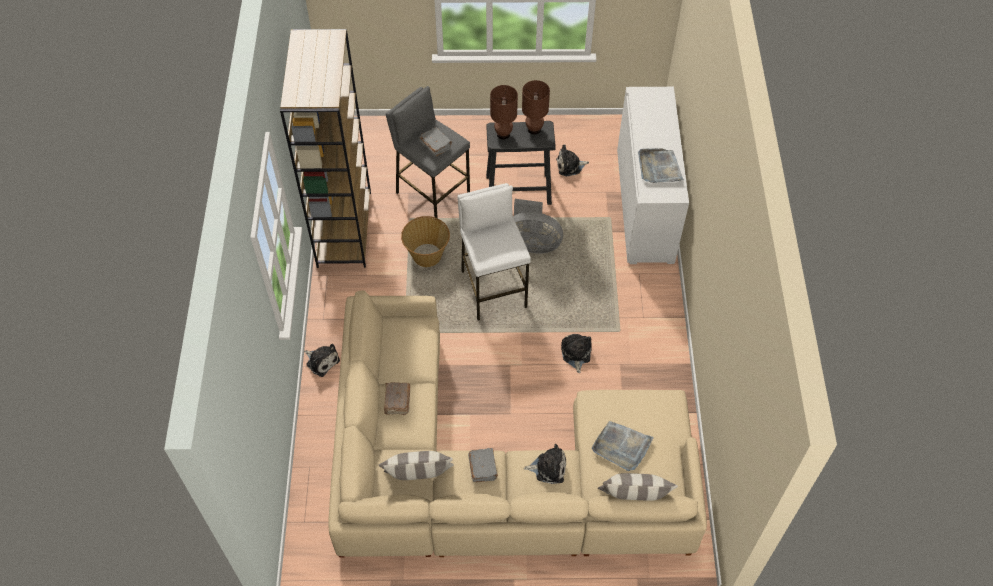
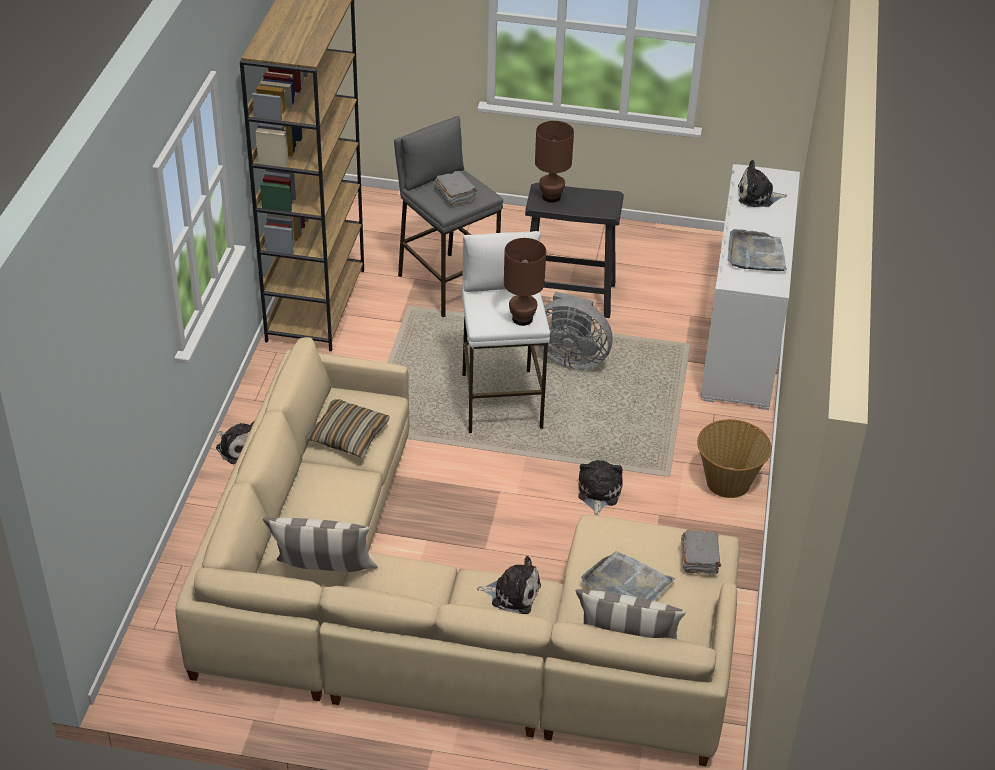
camera: 10 degrees right, 15 degrees down
(397, 402) = (320, 482): brown book -> none
(406, 358) = (348, 436): none -> pillow
(427, 255) = (420, 350): basket -> basket (728, 481)
(483, 467) = (418, 577): grey book -> grey book (700, 558)
(534, 129) = (594, 197): brown table lamp -> brown table lamp (522, 319)
(570, 166) = (647, 279): plush toy -> plush toy (757, 196)

